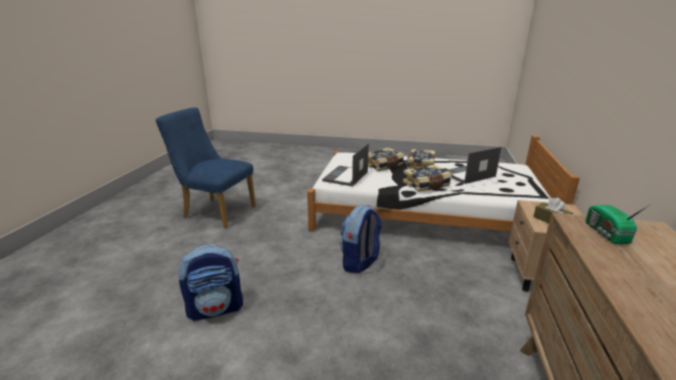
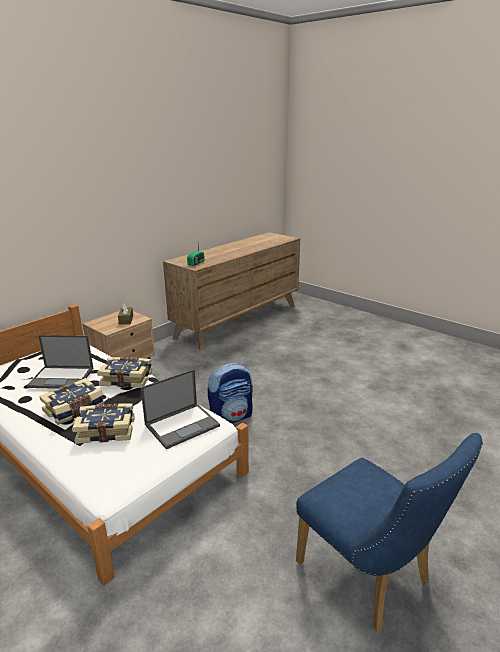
camera: 150 degrees left, 0 degrees up
(216, 308) = (370, 419): backpack -> none

